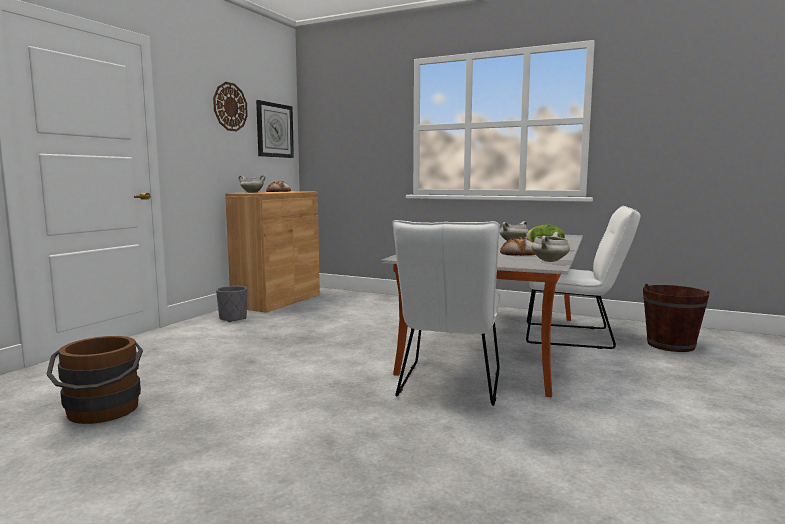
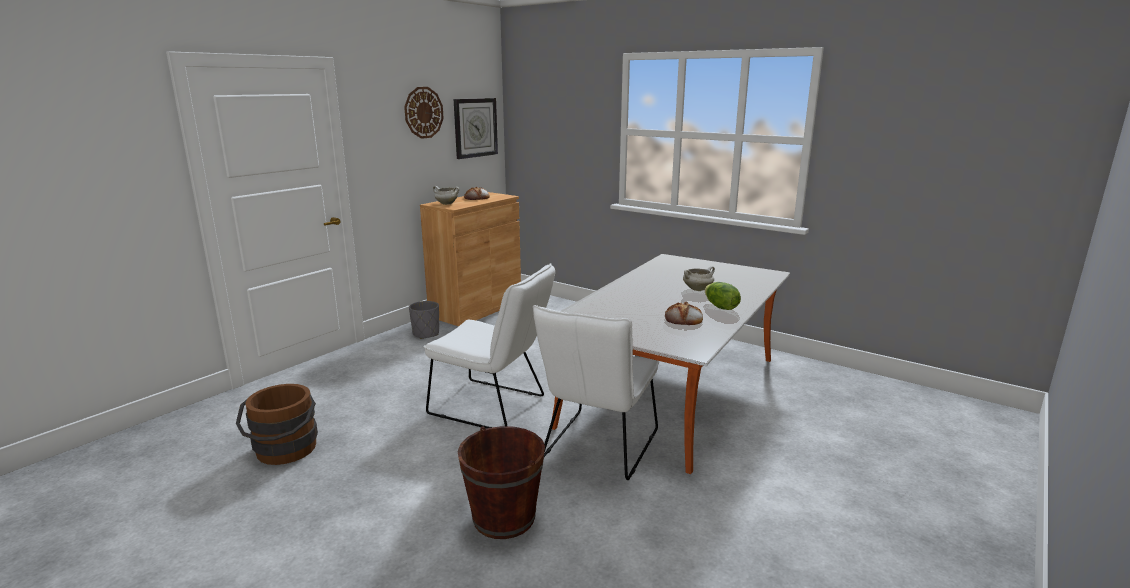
camera: 10 degrees right, 10 degrees up
(550, 261) = (703, 340): white cooking pot -> none
(575, 336) = (762, 387): white chair -> white chair (494, 407)
(670, 345) = (861, 409): brown bucket -> brown bucket (504, 518)

